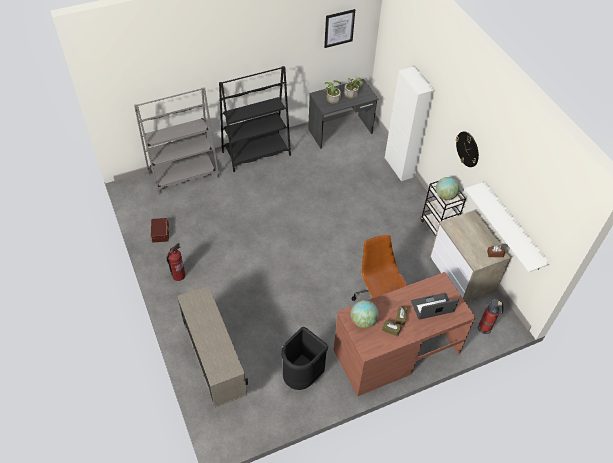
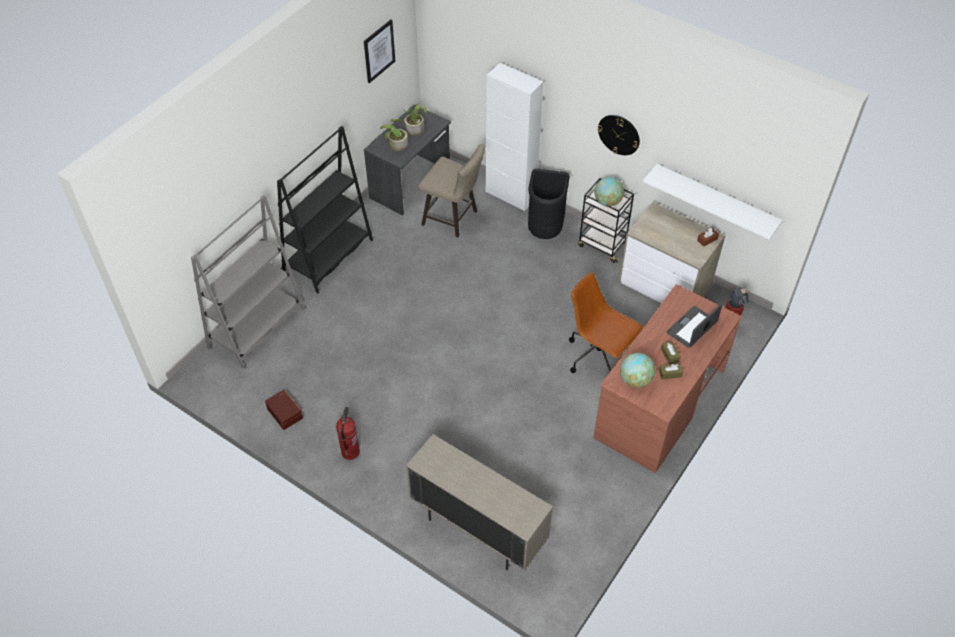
camera: 30 degrees left, 0 degrees up
(302, 376) = (583, 486): black trash can -> black trash can (545, 230)
(350, 165) = (453, 219): none -> beige stool

